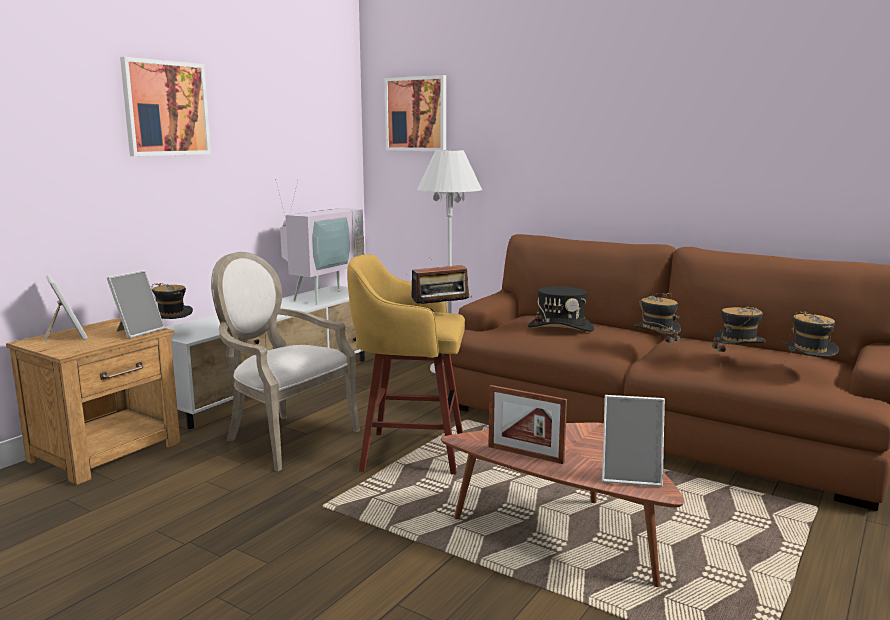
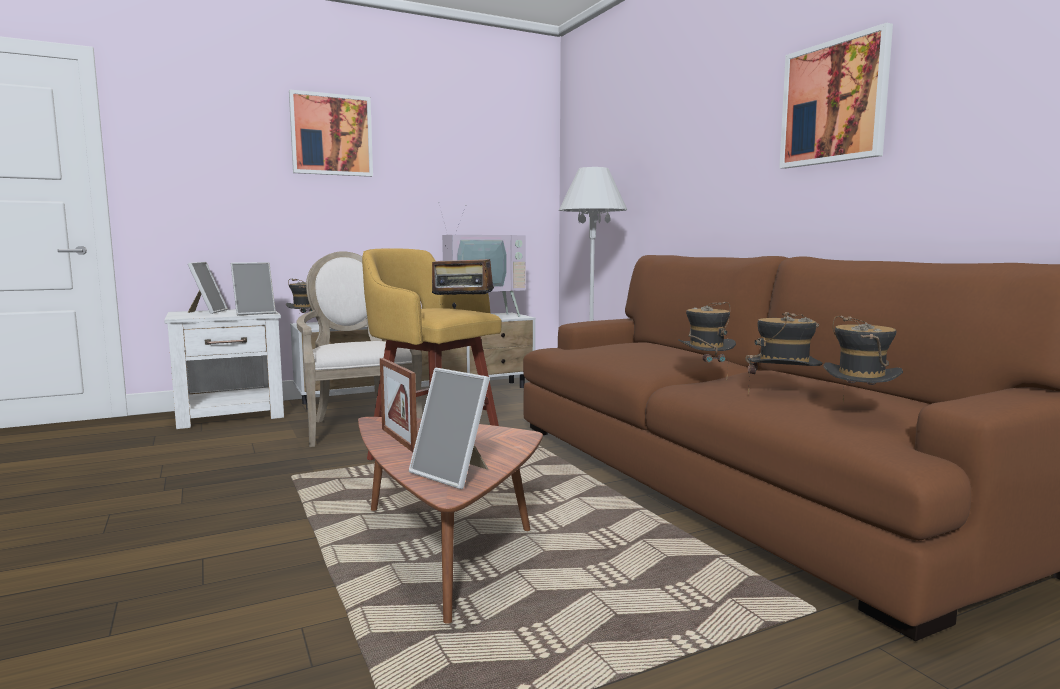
camera: 30 degrees right, 5 degrees down
(108, 452) = (232, 414): brown nightstand -> white nightstand
(416, 114) = (593, 142): picture -> picture (834, 102)
(560, 328) = (640, 350): black hat -> none

